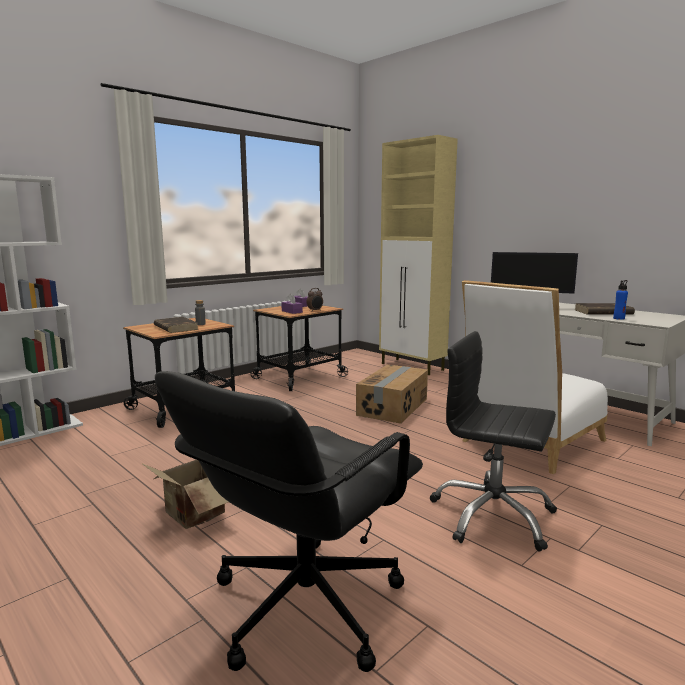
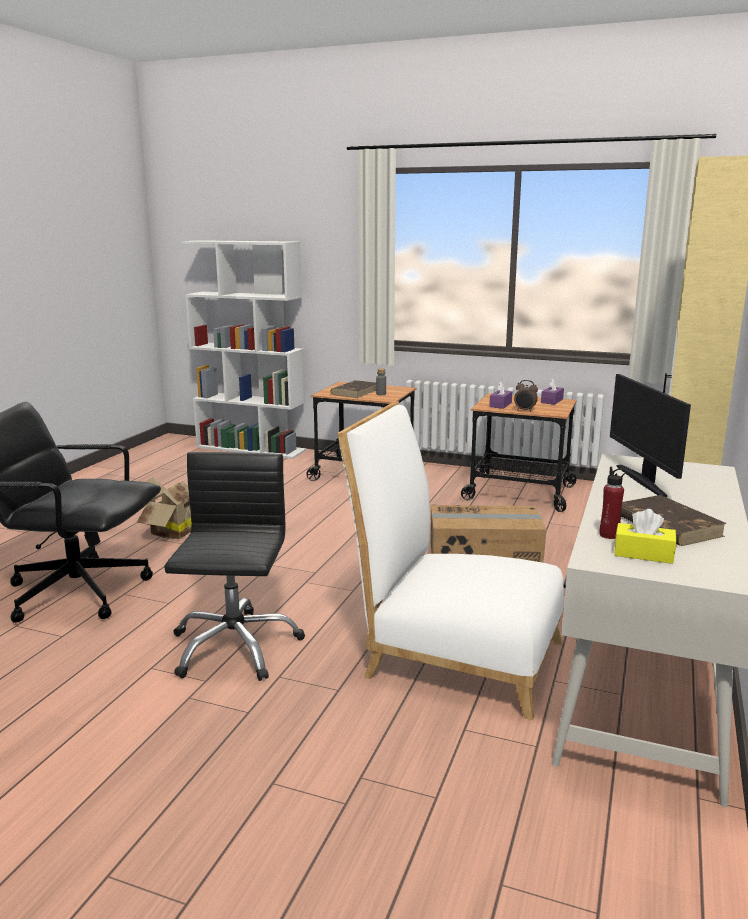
camera: 65 degrees right, 5 degrees up
(619, 318) = (609, 535): blue bottle -> red bottle
(645, 318) = (643, 554): none -> yellow tissue box

